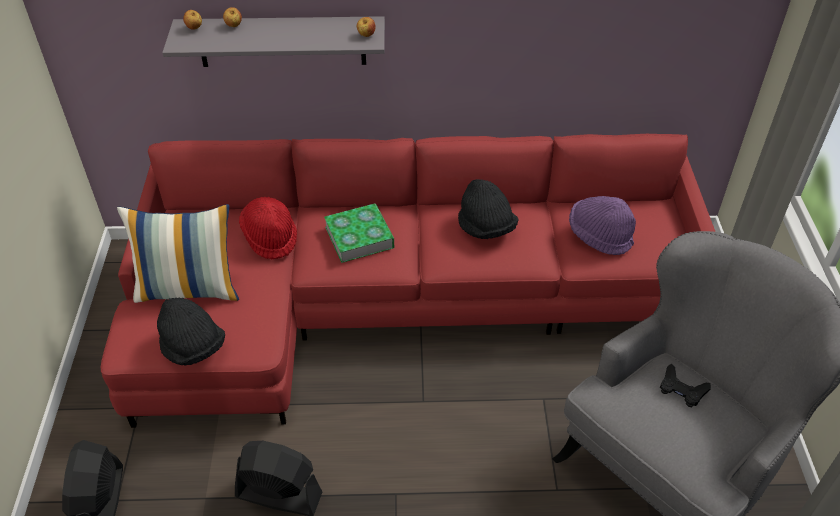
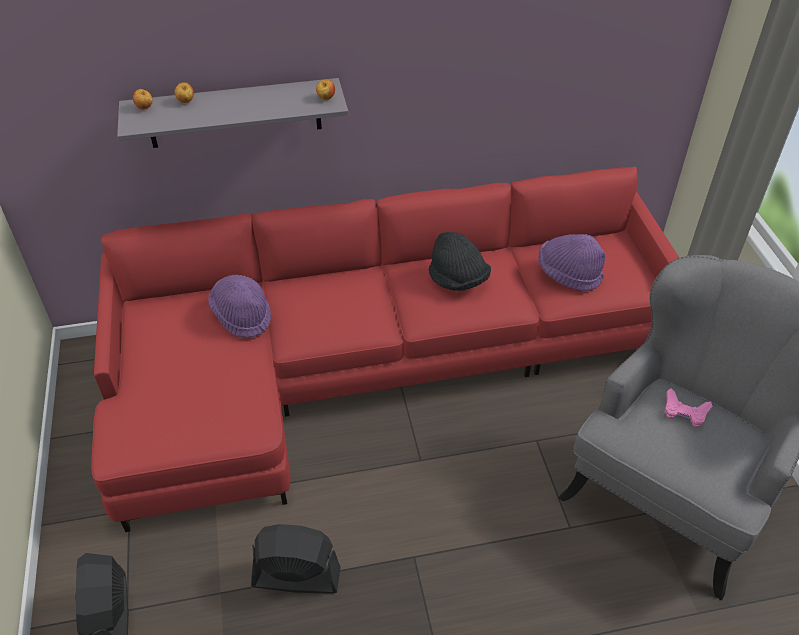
camera: 10 degrees left, 0 degrees up
(189, 288) = (170, 379): pillow -> none
(193, 347) = (188, 439): black hat -> none
(270, 237) = (242, 316): red hat -> purple hat
(359, 237) = (334, 304): book -> none
(682, 389) = (685, 411): black game controller -> pink game controller

